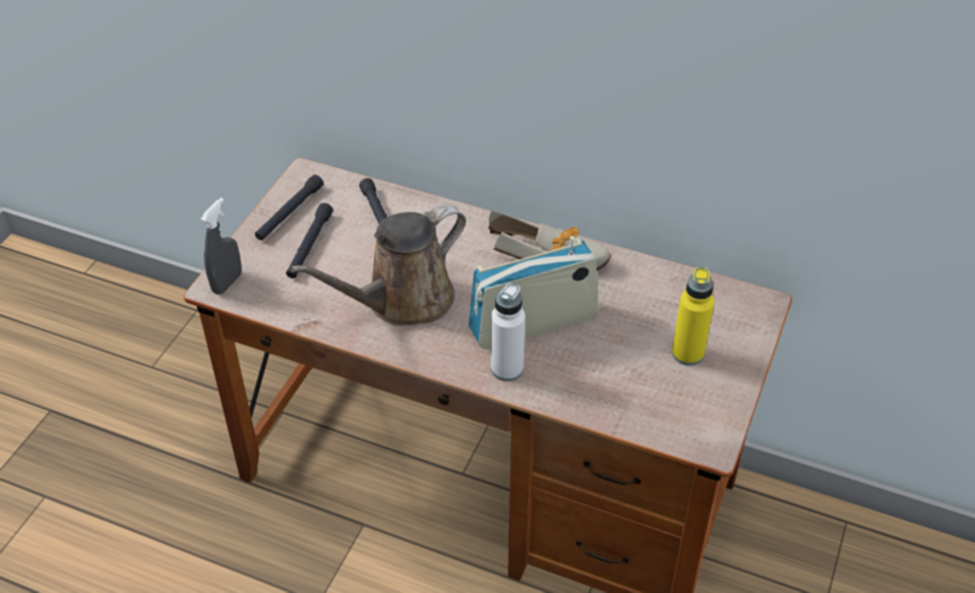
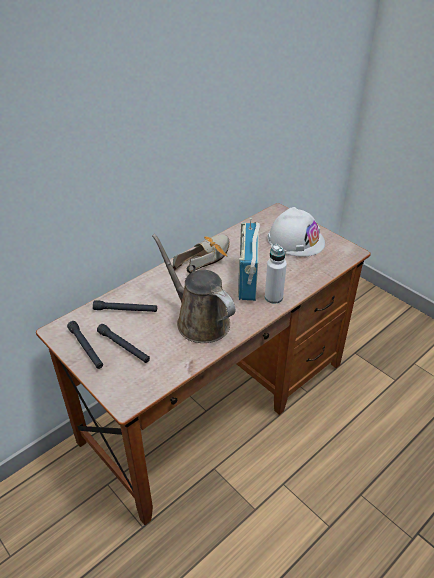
camera: 65 degrees left, 5 degrees down
(227, 283) = (126, 396): grey spray bottle -> none
(402, 301) = (199, 320): brown watering can -> brown watering can turned 150 degrees clockwise
(687, 353) = (295, 240): yellow bottle -> white hard hat

